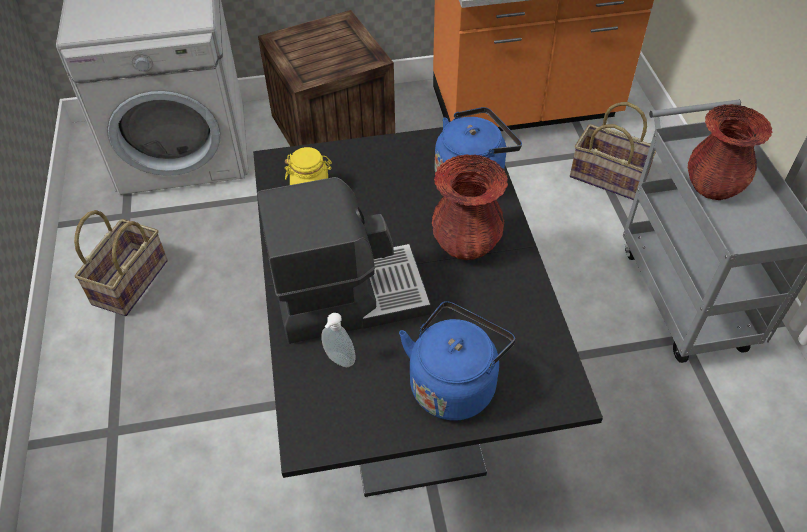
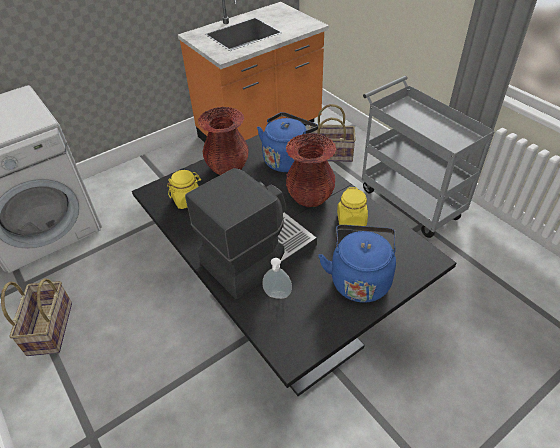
camera: 25 degrees left, 5 degrees down
(332, 129) = (146, 180): crate -> none
(499, 298) = (351, 220): none -> yellow jar
(713, 187) = (417, 125): red vase -> red vase (228, 168)

